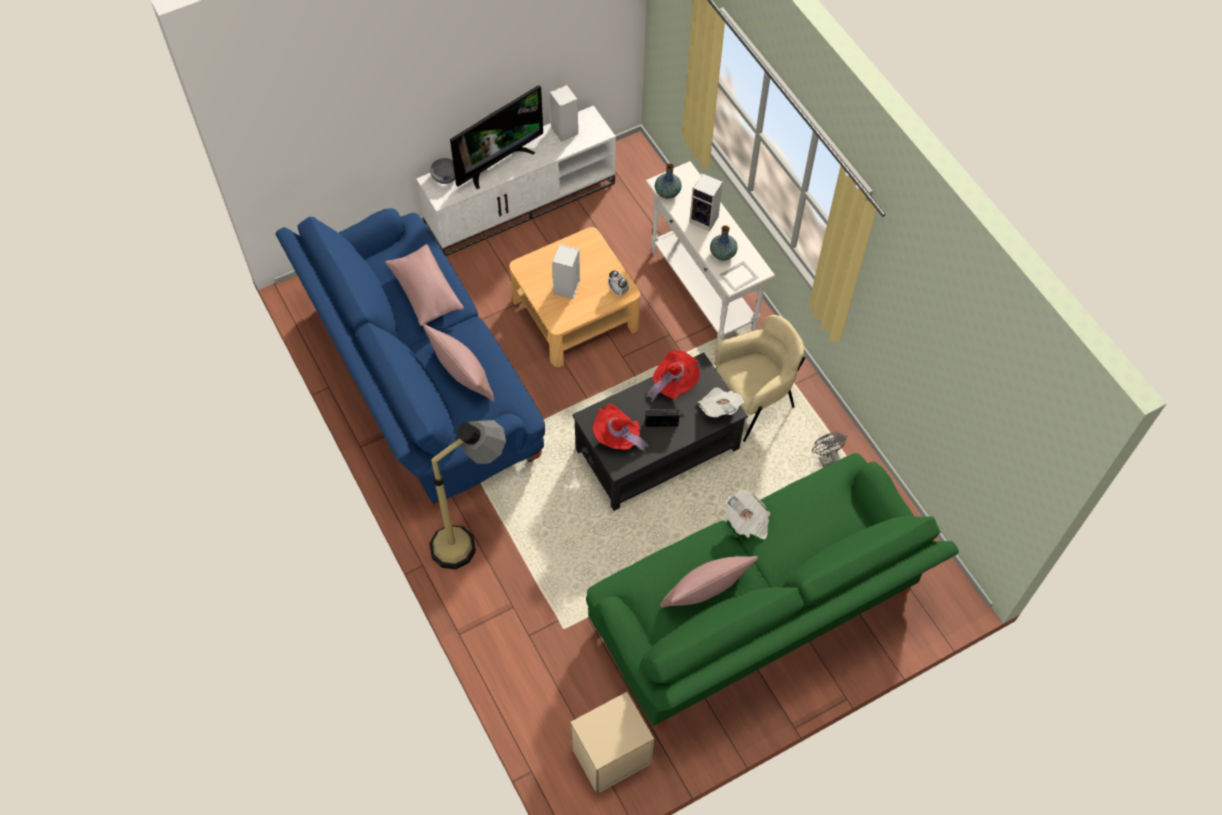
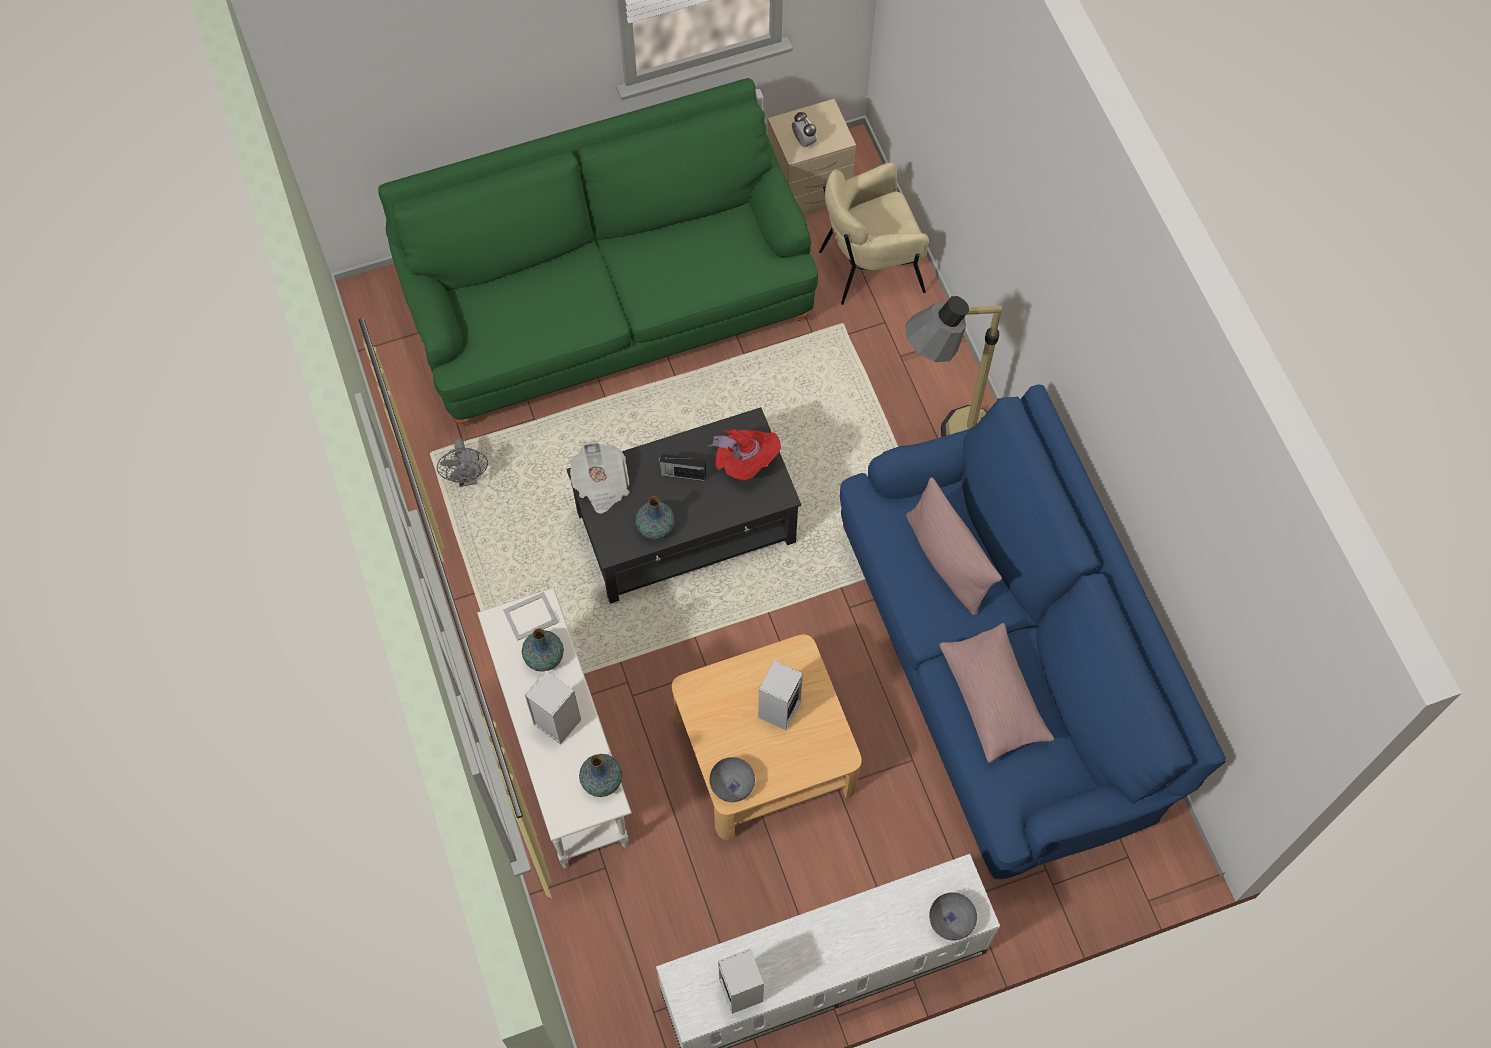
camera: 170 degrees left, 5 degrees up
(497, 163) = (862, 937): television -> none
(589, 243) = (732, 784): none -> grey bowl
(618, 291) = (703, 692): alarm clock -> alarm clock (803, 141)
(673, 384) = (655, 527): red hat -> vase
(706, 590) = (677, 246): pink pillow -> none
(747, 521) = (607, 314): newspaper -> none
(753, 400) = (539, 576): beige armchair -> beige armchair (869, 266)

